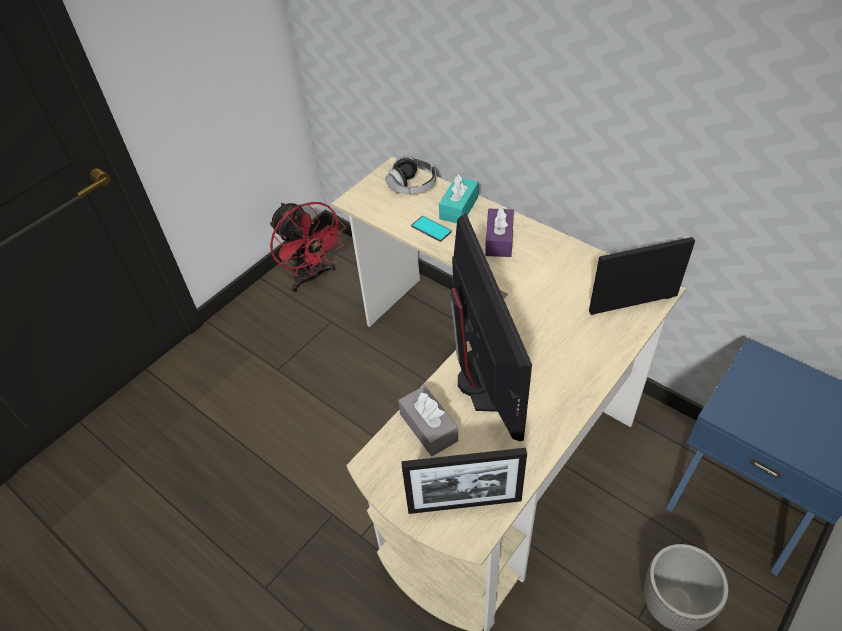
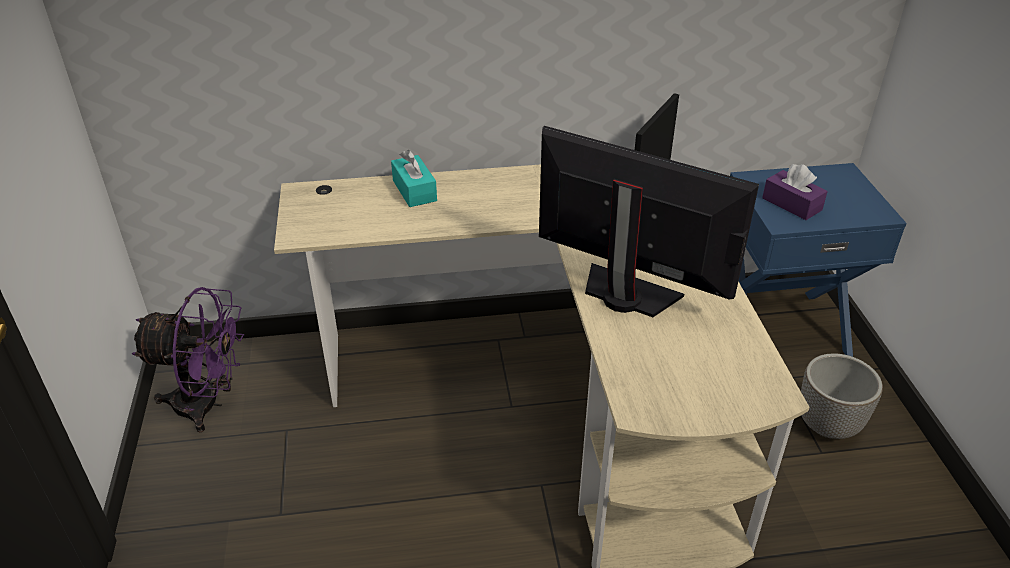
camera: 50 degrees left, 10 degrees down
(312, 277) = (208, 405): red fan -> purple fan
(412, 186) = (342, 195): headphones -> none
(428, 427) = (637, 353): grey tissue box -> none
(431, 229) = (413, 218): phone -> none
(464, 504) = (742, 381): picture frame -> none
(499, 240) = (487, 195): purple tissue box -> purple tissue box (791, 204)

